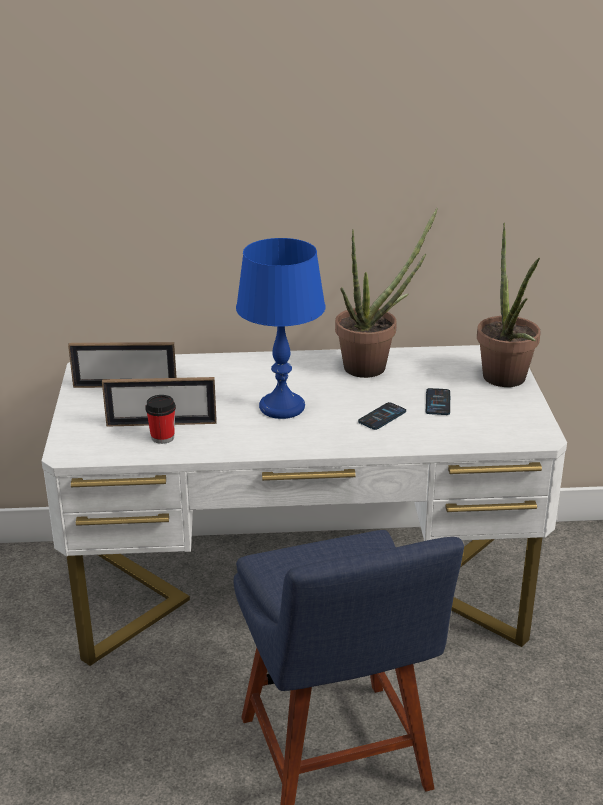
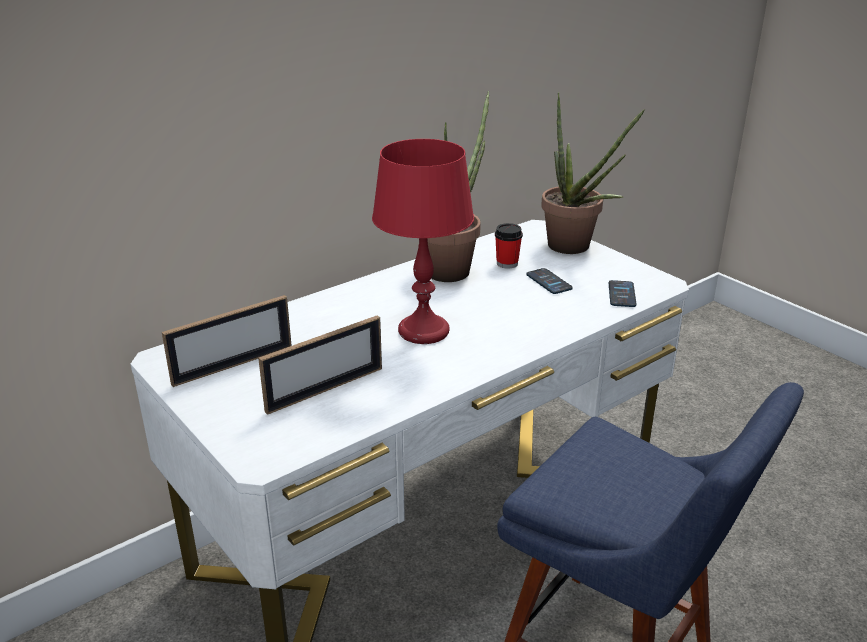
camera: 35 degrees left, 0 degrees up
(162, 437) = (345, 403): cup -> cup (507, 263)
(282, 407) = (424, 331): blue table lamp -> red table lamp
(382, 417) = (522, 309): phone -> phone (621, 294)

